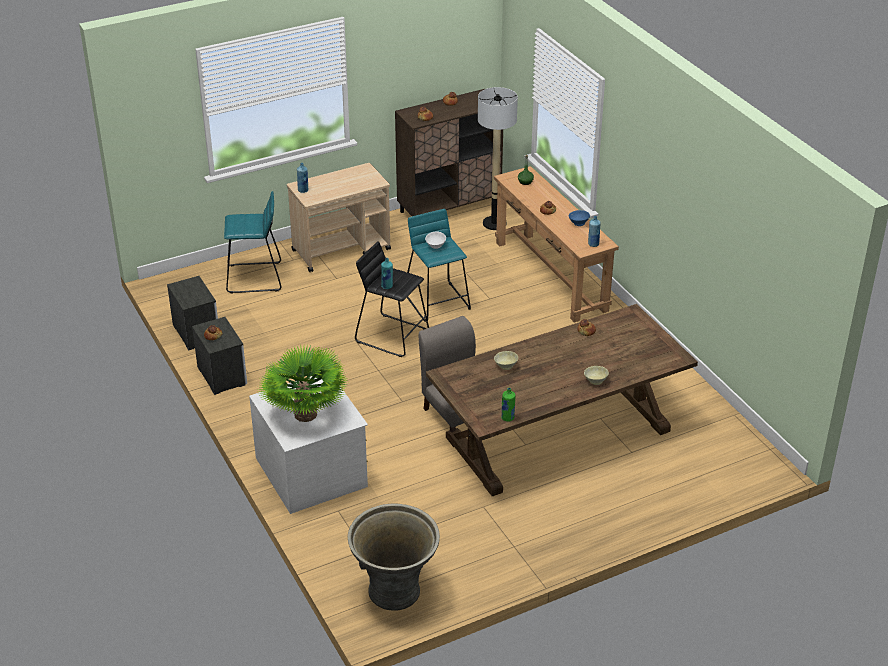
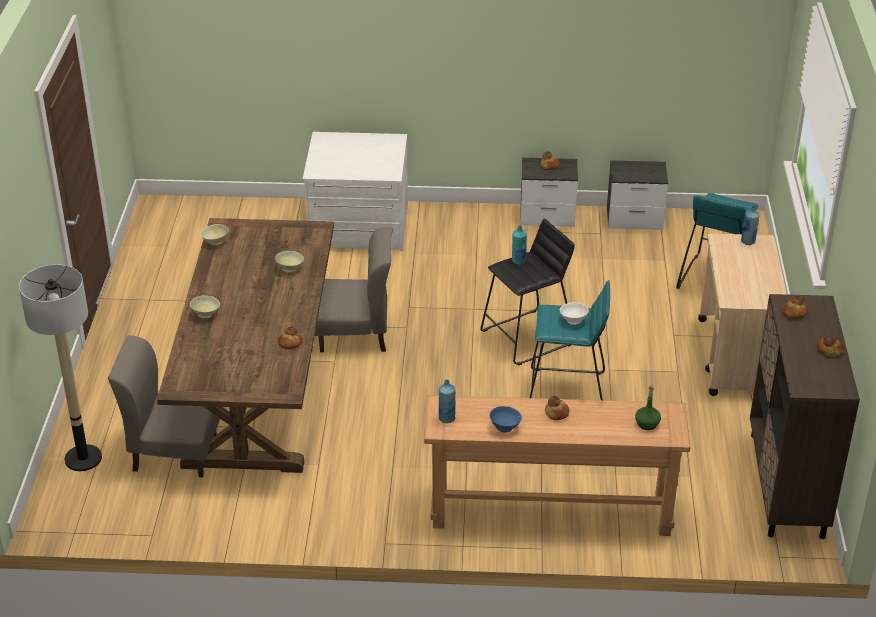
camera: 120 degrees right, 0 degrees up
(305, 414) = (350, 152): potted plant -> none
(395, 592) = (173, 223): grey planter -> none
(494, 223) = (718, 512): floor lamp -> floor lamp (83, 459)
(507, 418) = (215, 241): green bottle -> beige bowl
(659, 442) = (174, 452): none -> grey chair

